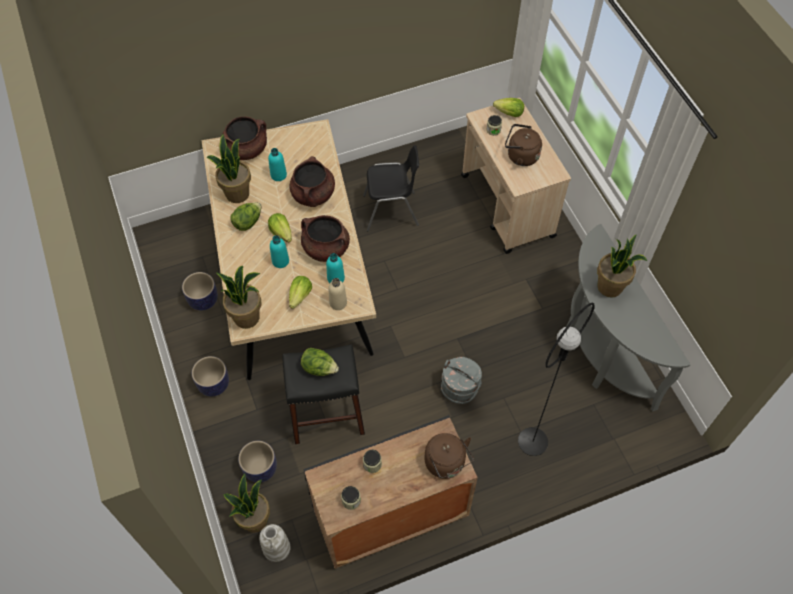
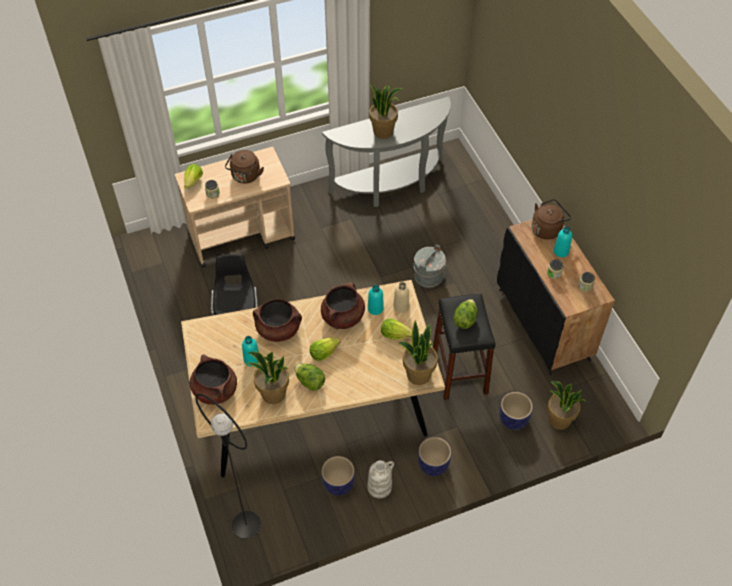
camera: 90 degrees left, 5 degrees down
(277, 548) = (581, 402): white vase -> white vase (380, 487)
(280, 261) = (356, 352): turquoise bottle -> turquoise bottle (561, 251)
(532, 441) = (472, 232): black floor lamp -> black floor lamp (246, 525)

